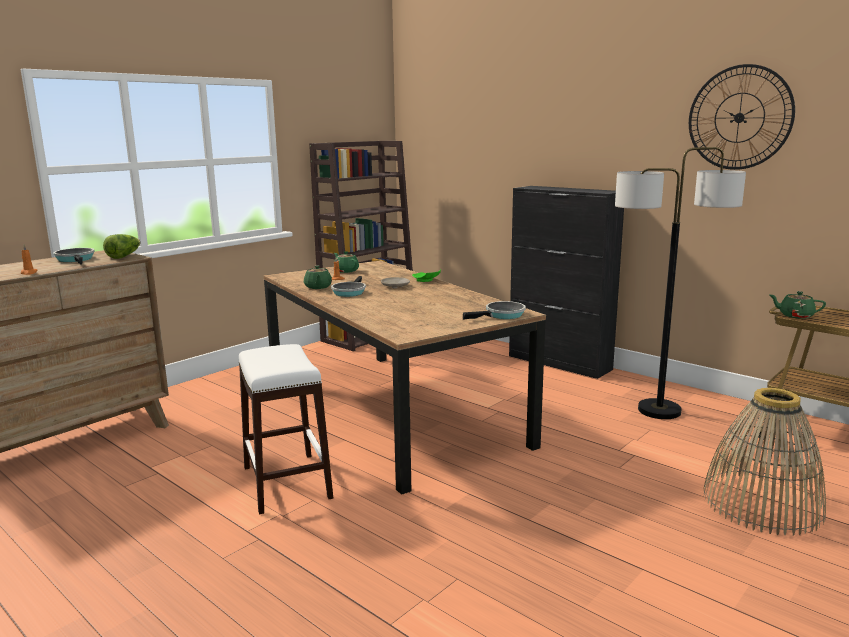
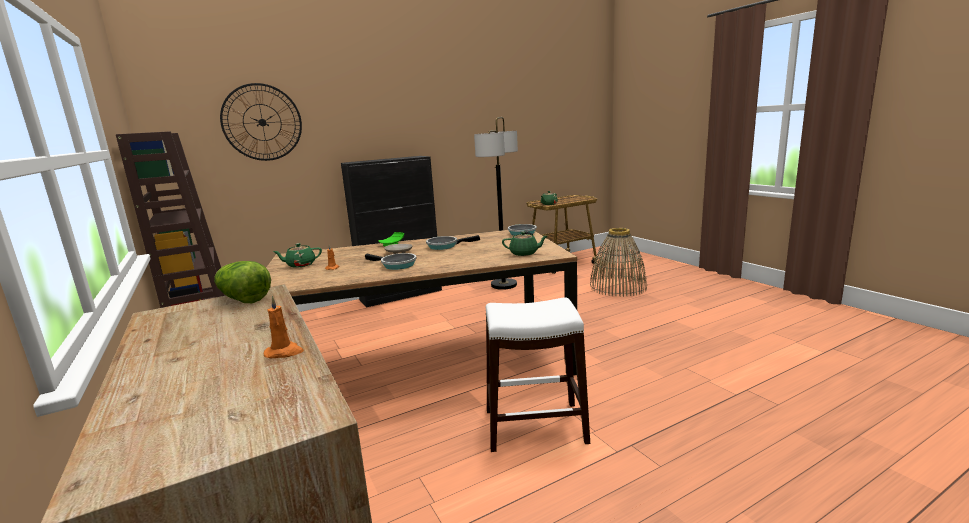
camera: 70 degrees left, 0 degrees up
(76, 259) = (202, 329): frying pan -> frying pan (445, 246)
(318, 287) = (356, 274): green teapot -> green teapot (524, 253)
(739, 118) = (478, 102): wall clock -> wall clock (262, 122)

